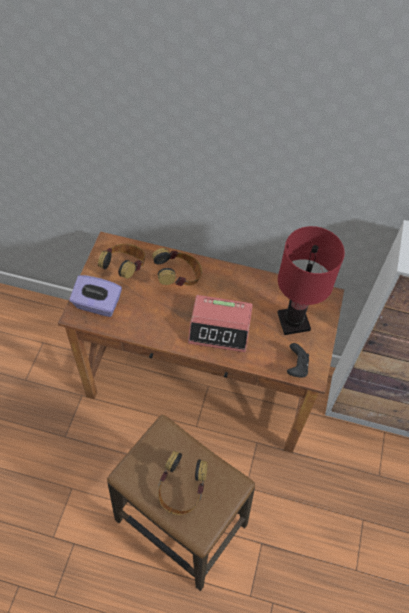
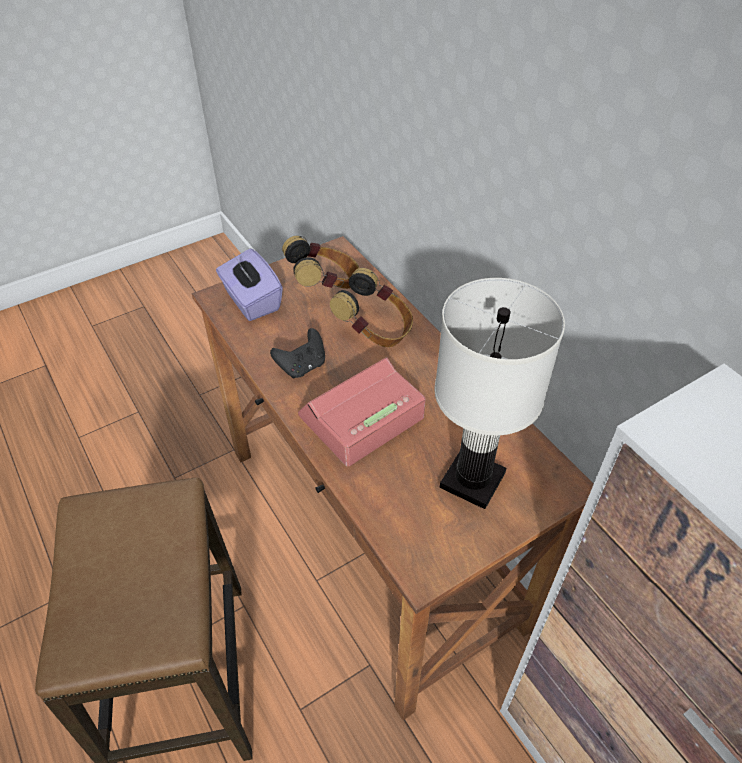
camera: 45 degrees right, 10 degrees down
(181, 490) = (111, 584): headphones -> none
(220, 328) = (361, 418): alarm clock -> alarm clock turned 90 degrees clockwise
(293, 321) = (472, 479): red table lamp -> white table lamp
(296, 367) = (411, 541): black game controller -> black game controller (302, 366)

